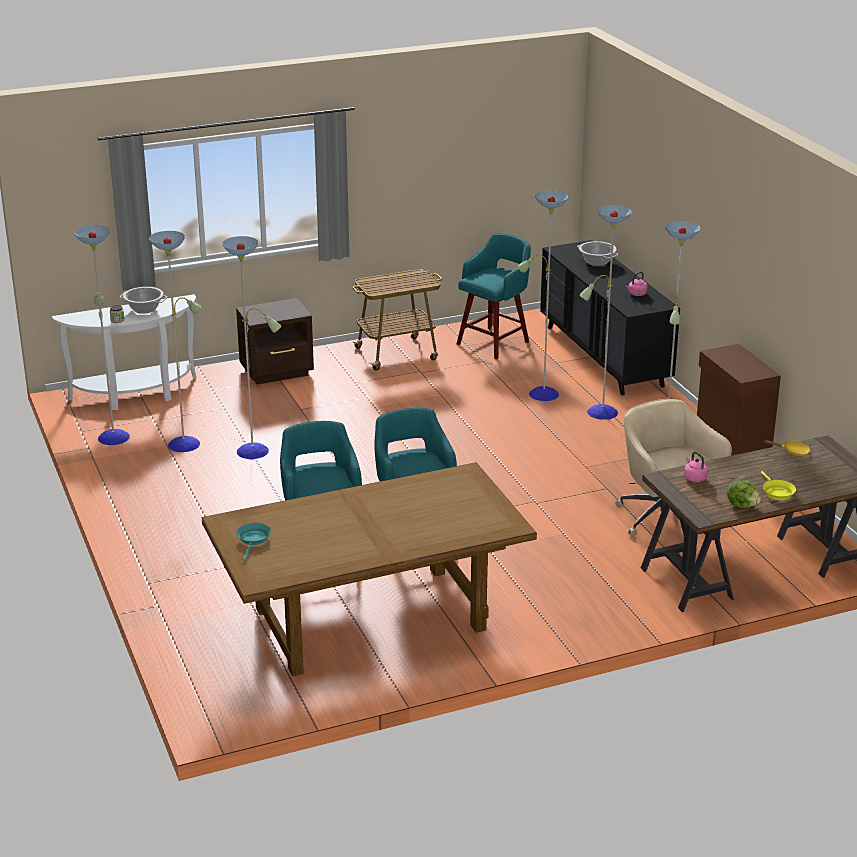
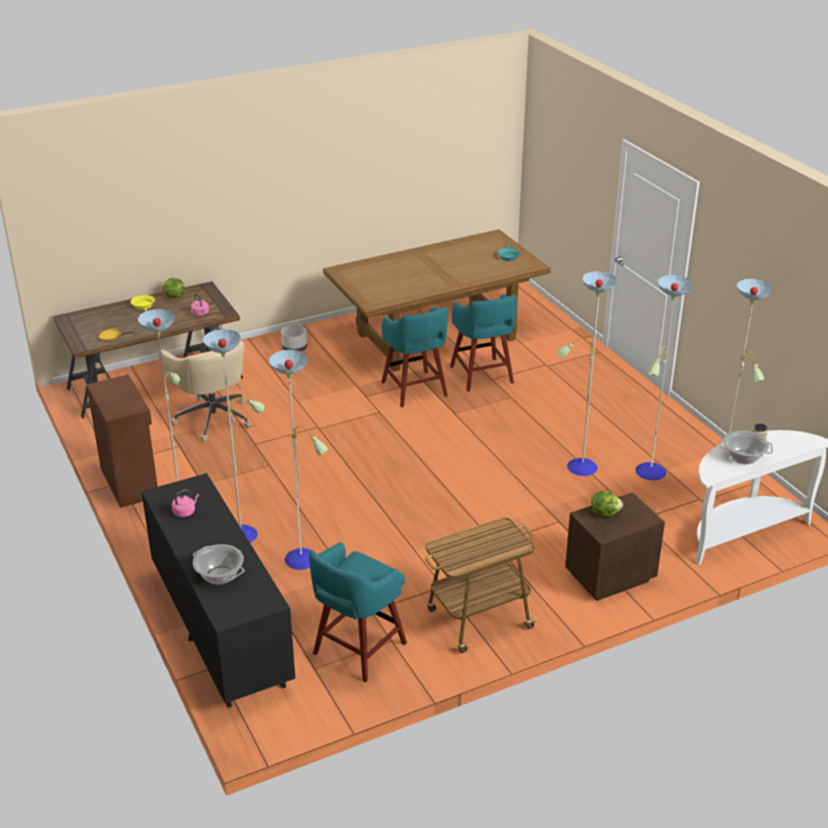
camera: 175 degrees right, 5 degrees up
(282, 314) = (604, 513): none -> lettuce
(577, 610) = (294, 348): none -> grey planter

